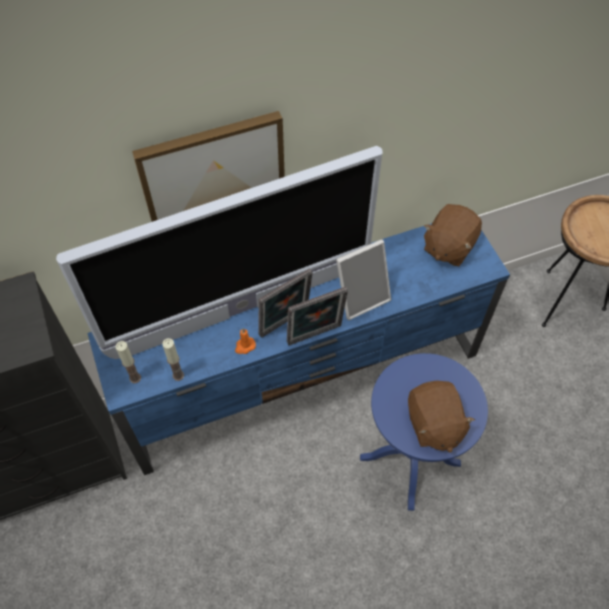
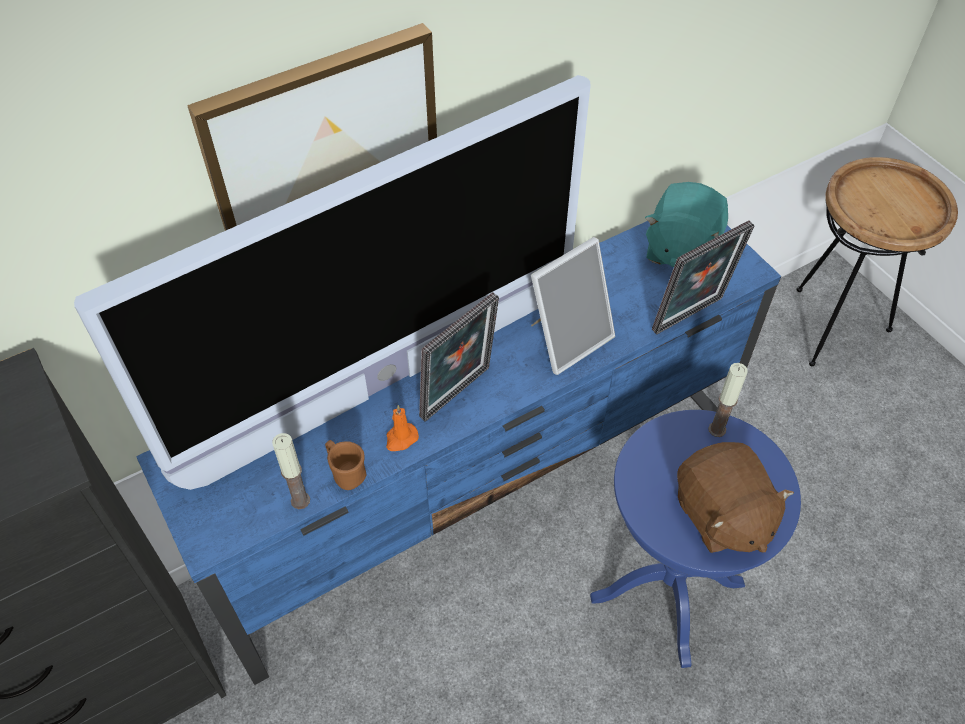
camera: 10 degrees left, 5 degrees down
(135, 378) = (228, 516): candle -> candle (717, 429)
(208, 363) = (346, 473): none -> brown mug
(315, 336) = (510, 407): picture frame -> picture frame (690, 317)
(448, 246) = (680, 249): brown plush toy -> turquoise plush toy

